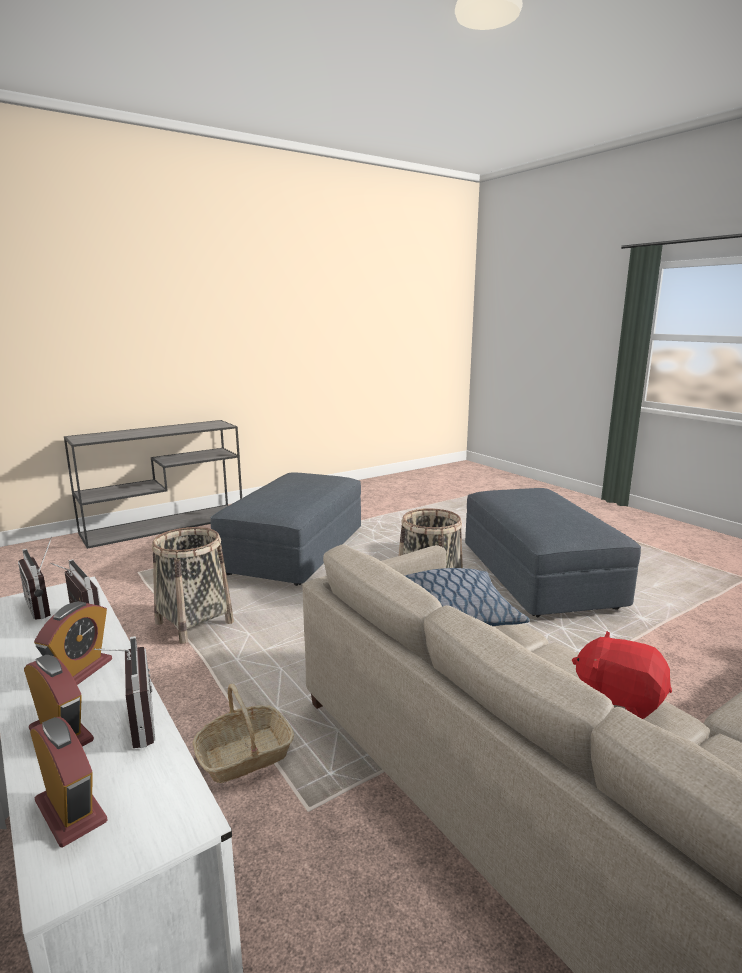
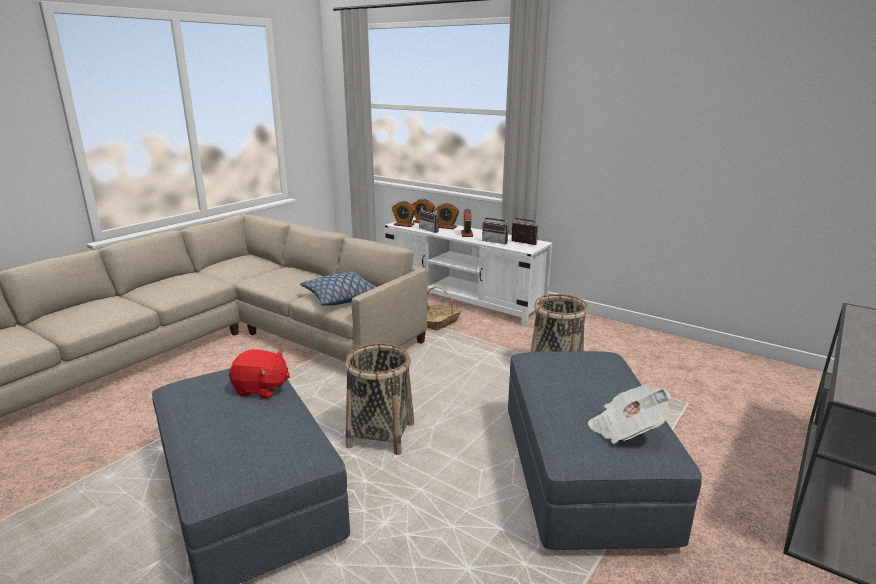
camera: 160 degrees right, 5 degrees up
(167, 799) = (404, 225): none -> alarm clock
(300, 477) = (626, 429): none -> newspaper
(619, 698) = (268, 279): red plush toy -> red plush toy (261, 389)

